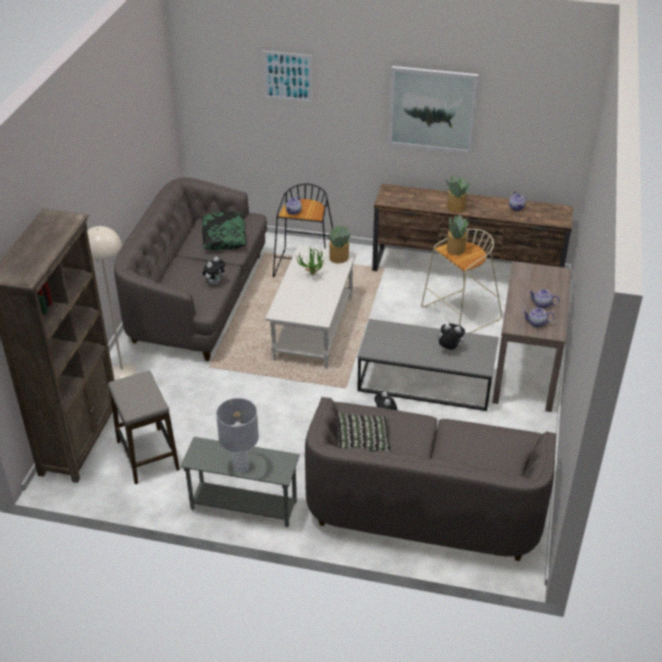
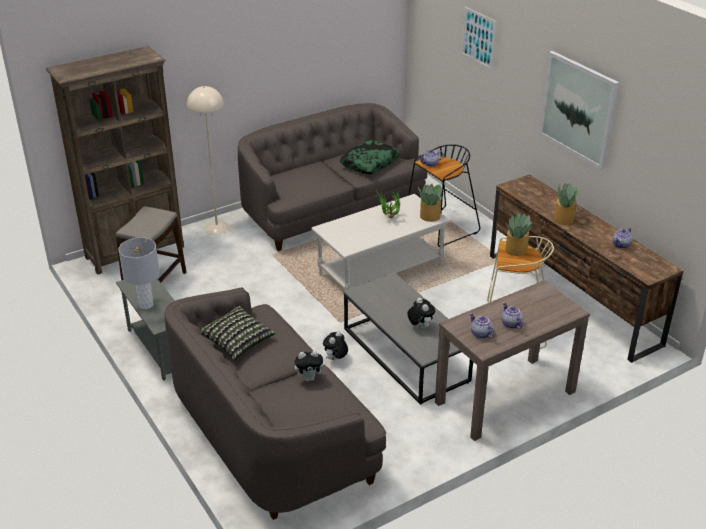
camera: 45 degrees right, 5 degrees down
(215, 282) = (315, 188): plush toy -> plush toy (310, 378)

